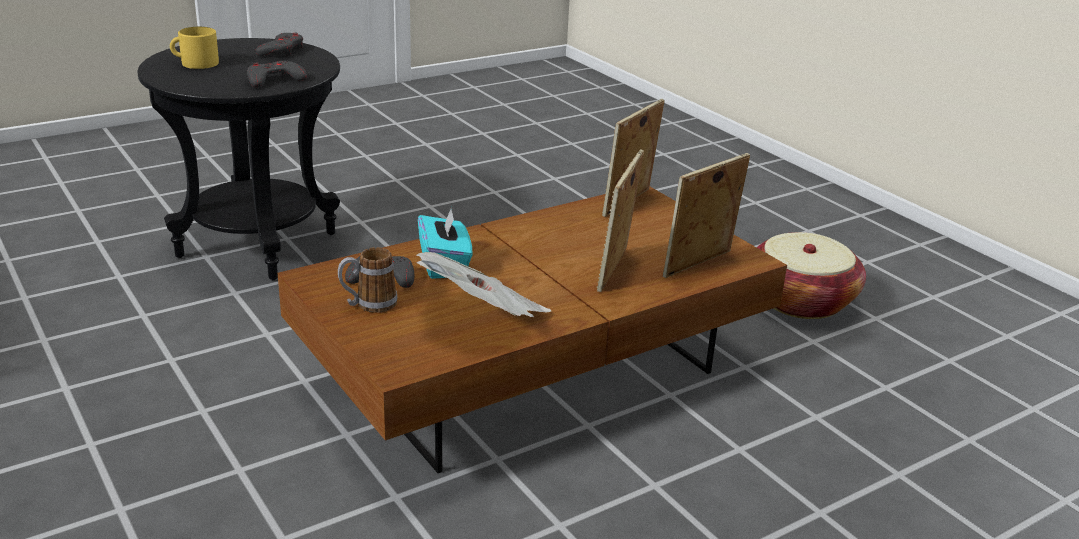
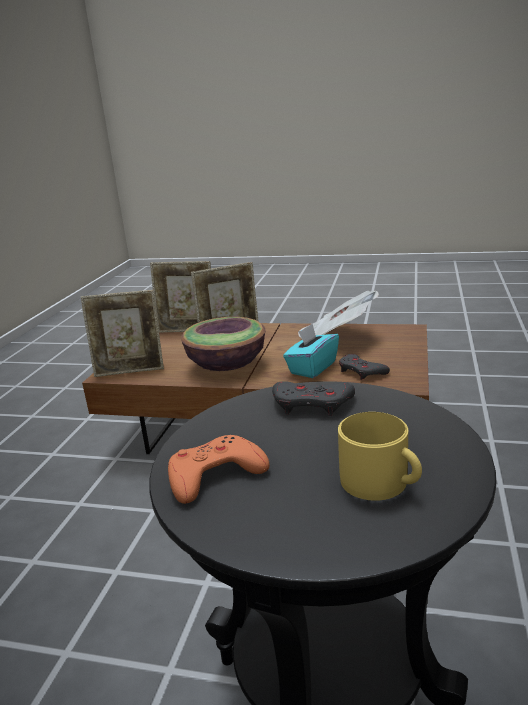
camera: 130 degrees left, 5 degrees down
(282, 50) = (215, 475): grey game controller -> orange game controller
(368, 305) = (389, 358): mug -> none
(544, 239) = (227, 365): none -> bowl
(800, 301) = (67, 408): basket -> none

